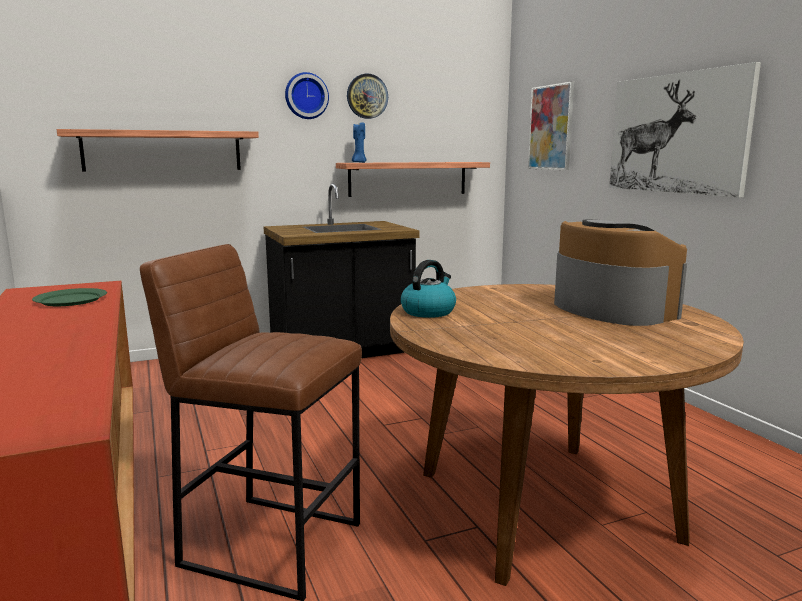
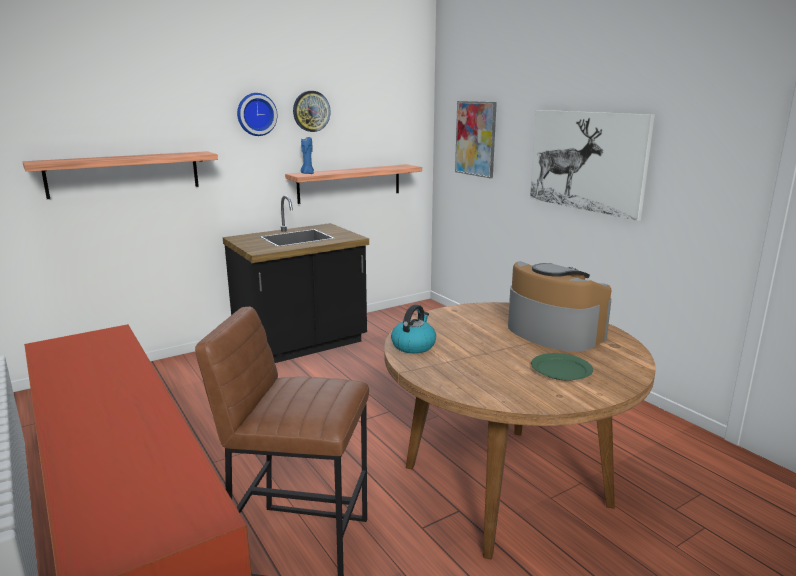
camera: 10 degrees left, 5 degrees up
(71, 300) = (100, 357): green plate -> green plate (561, 369)

